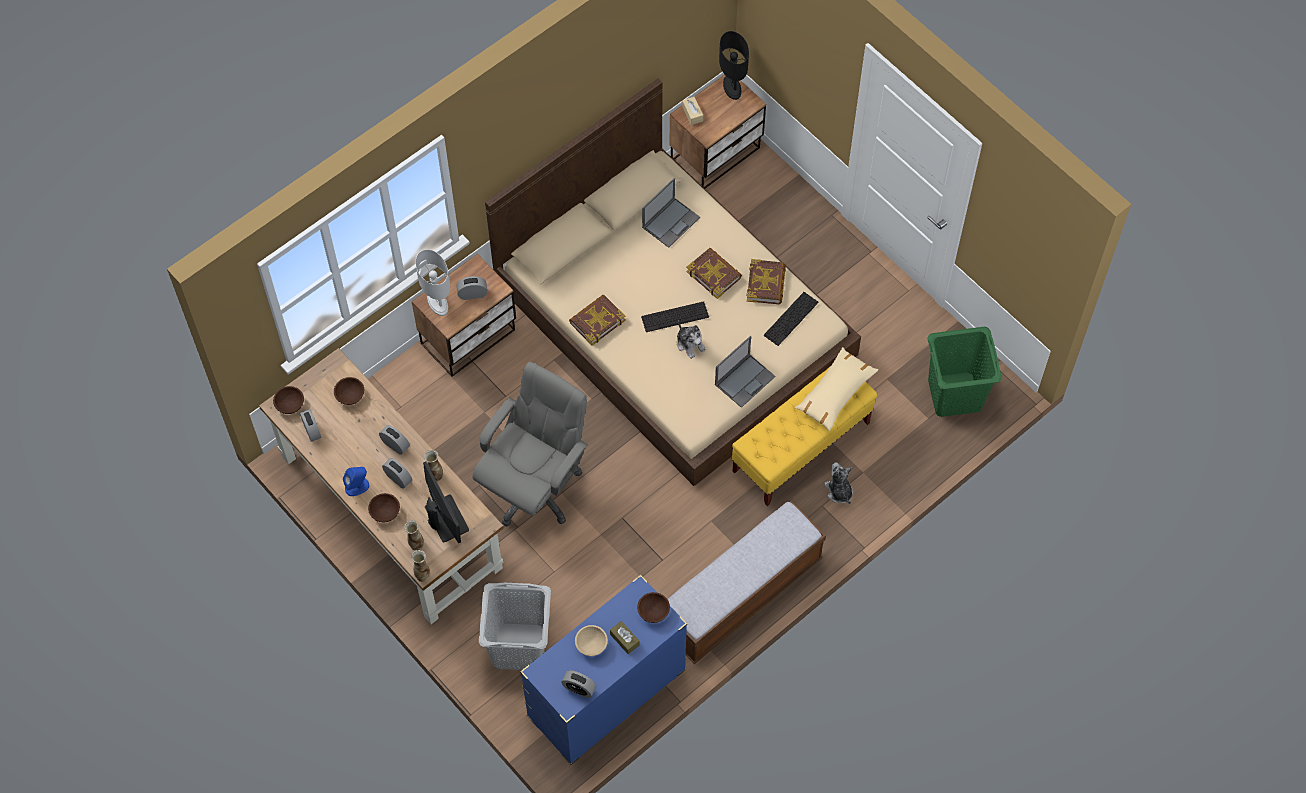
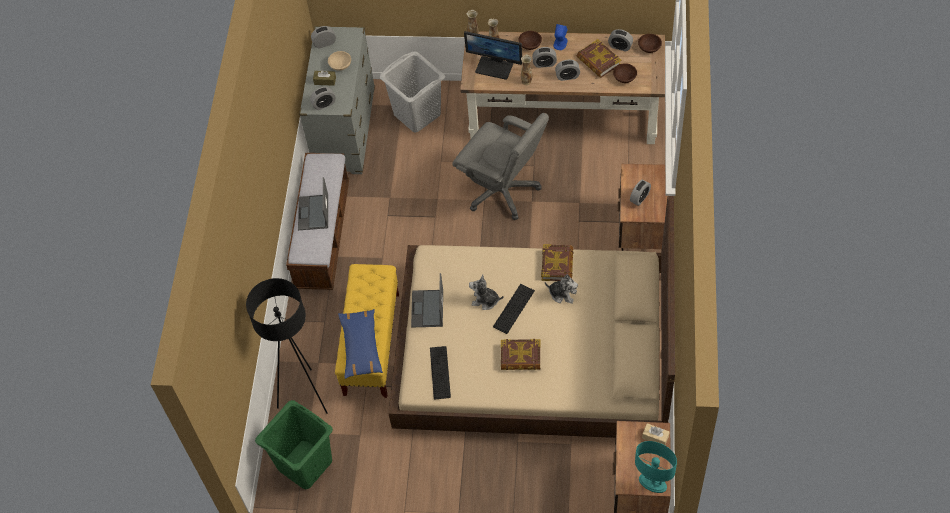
camera: 140 degrees right, 5 degrees down
(437, 303) = (652, 176): white table lamp -> none
(534, 486) = (503, 190): grey office chair -> grey office chair turned 45 degrees counterclockwise
(606, 695) = (345, 131): blue dresser -> grey dresser
(653, 612) = (324, 104): brown bowl -> alarm clock
(671, 222) = (588, 367): laptop -> laptop (313, 213)
(731, 87) = (653, 483): black table lamp -> turquoise table lamp
(766, 284) = (480, 381): book -> book (598, 61)
(835, 393) = (361, 347): beige pillow -> blue pillow
(839, 491) = (322, 338): plush toy -> plush toy (562, 294)
(901, 452) = (305, 396): none -> black floor lamp

